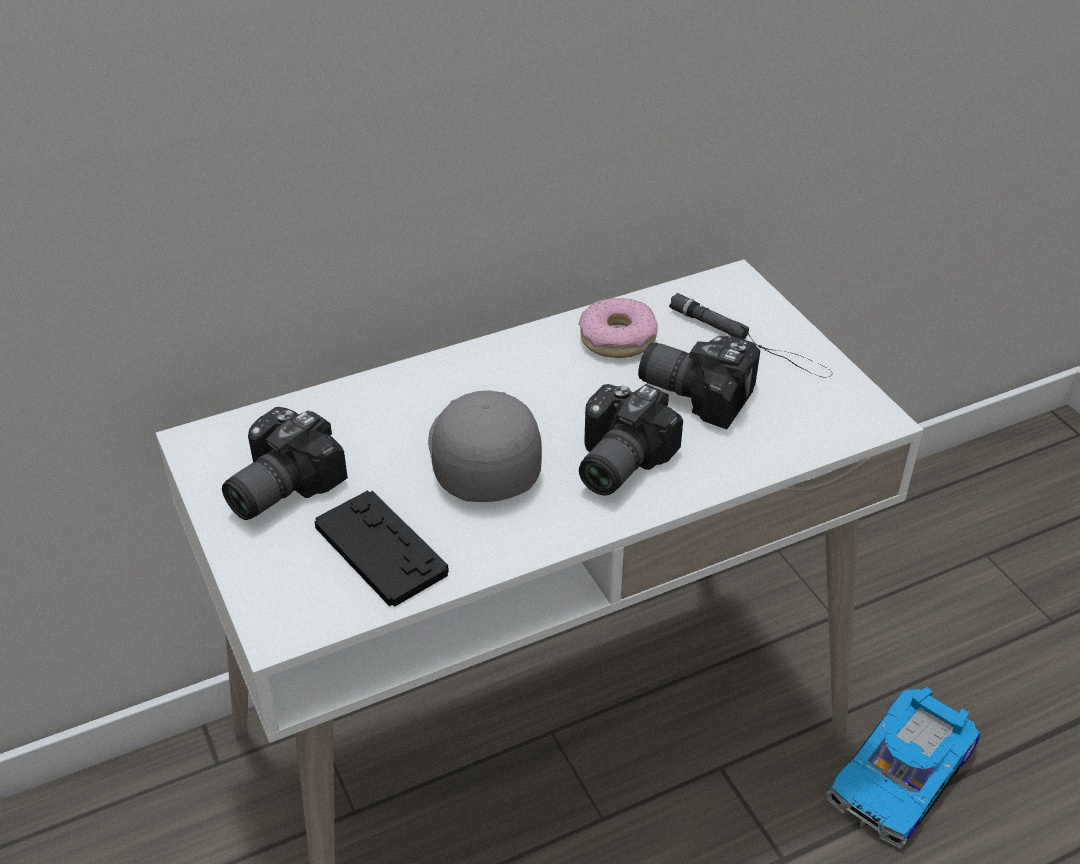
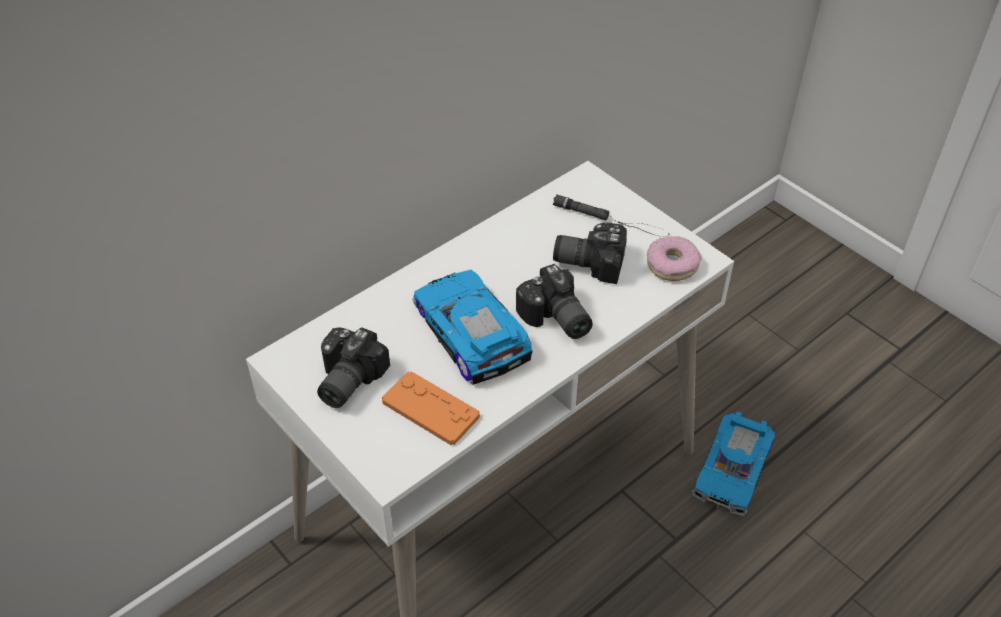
camera: 15 degrees left, 5 degrees up
(381, 549) = (430, 409): black game controller -> orange game controller
(480, 457) = (469, 334): grey cap -> toy car
(614, 461) = (555, 320): camera -> camera turned 45 degrees counterclockwise
(617, 338) = (527, 233): donut -> donut (672, 265)

